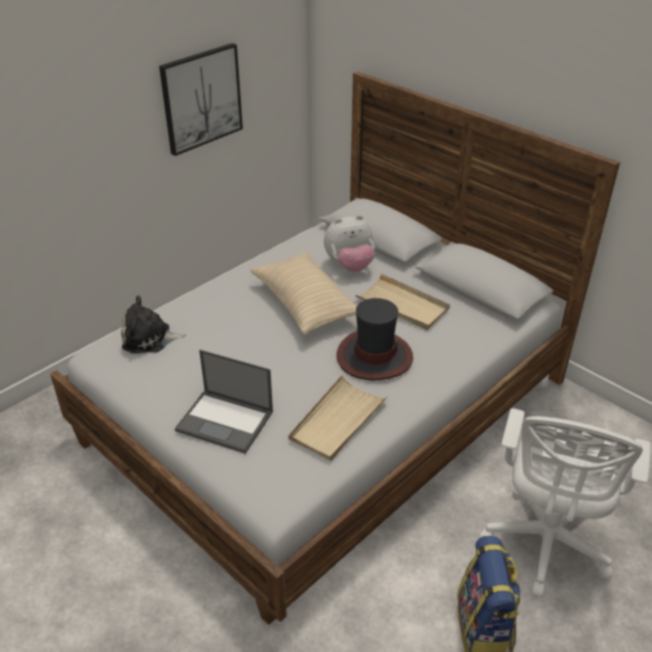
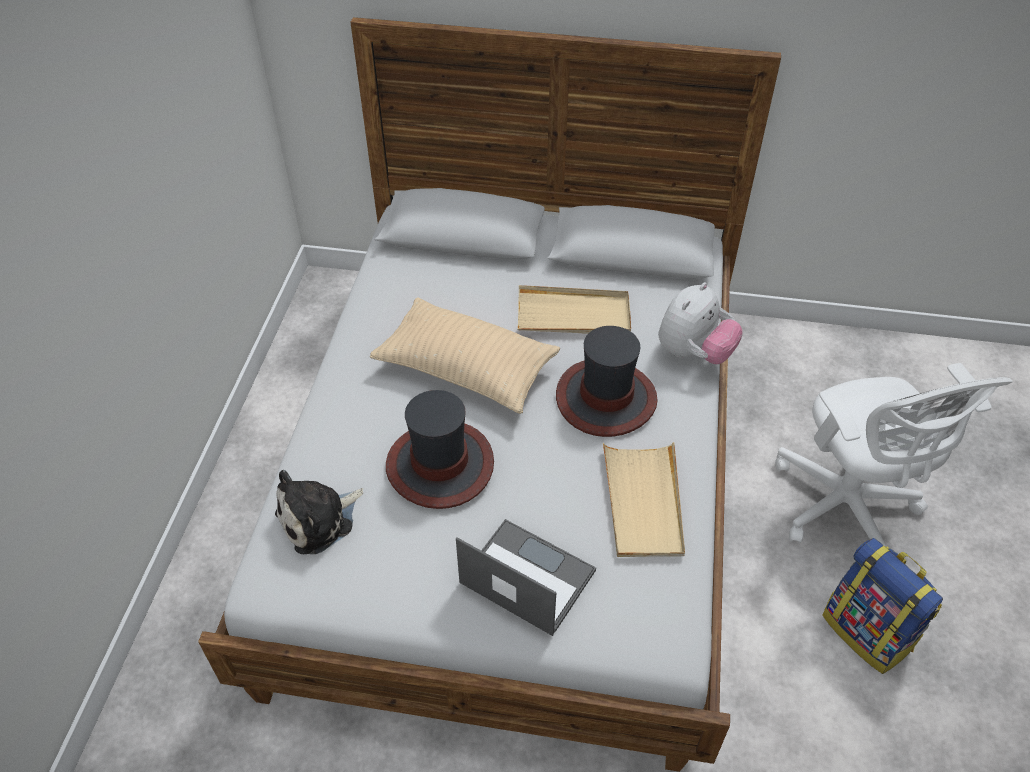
camera: 35 degrees left, 10 degrees up
(201, 98) = (171, 135): picture -> none
(226, 421) = (525, 576): laptop -> laptop turned 135 degrees counterclockwise
(238, 343) = (440, 465): none -> hat
(350, 266) = (466, 290): plush toy -> plush toy (693, 353)

